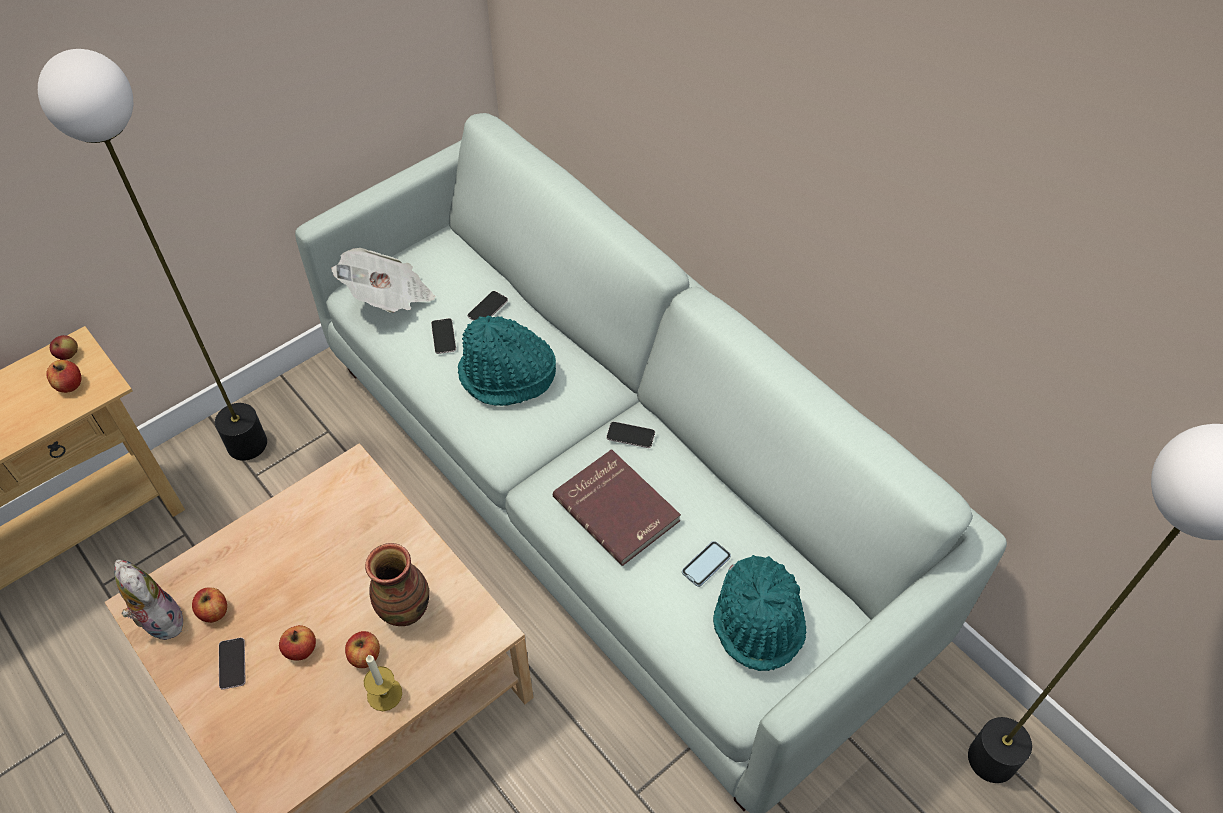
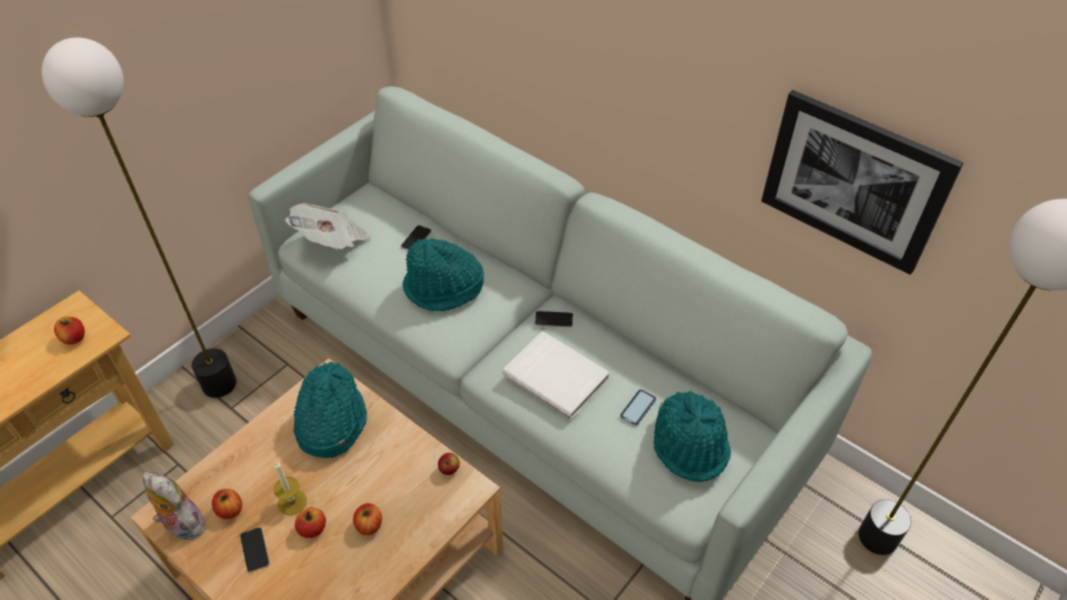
camera: 10 degrees left, 5 degrees down
(68, 355) = (68, 315): apple -> apple (449, 469)
(345, 524) = (330, 423): none -> turquoise hat
(384, 694) = (392, 553): candle -> candle (292, 502)
(404, 608) = (395, 482): vase -> none
(443, 336) = (384, 265): phone -> none
(618, 508) = (557, 375): red book -> white book
(1002, 337) = (854, 181): none -> picture

